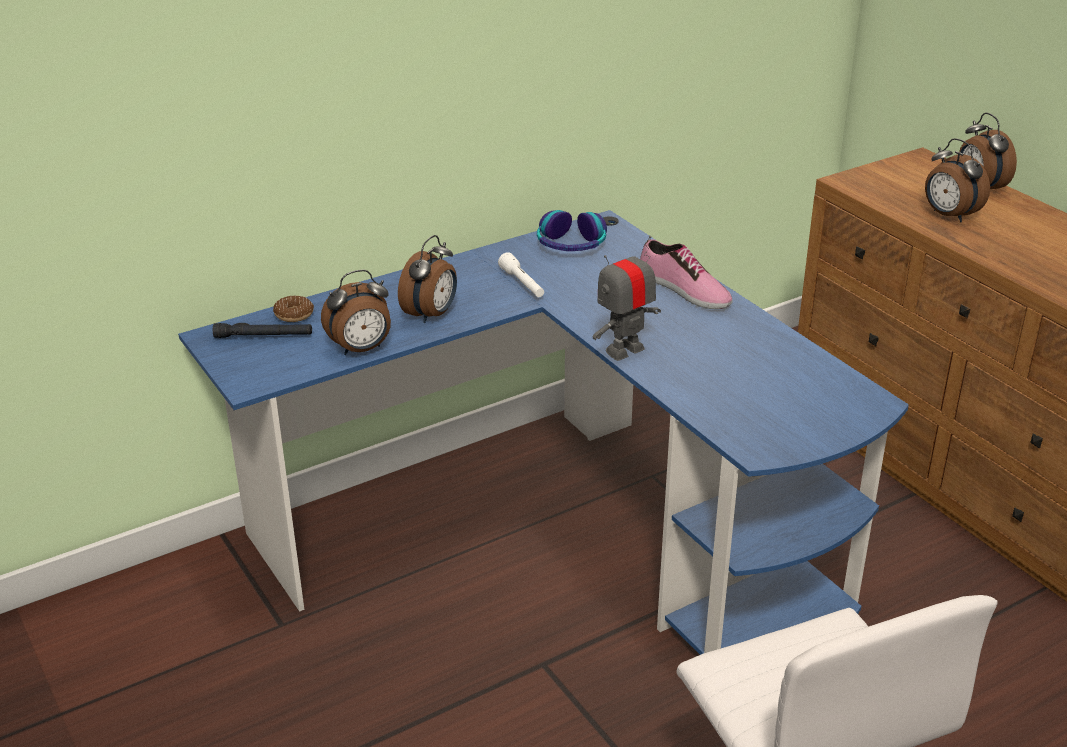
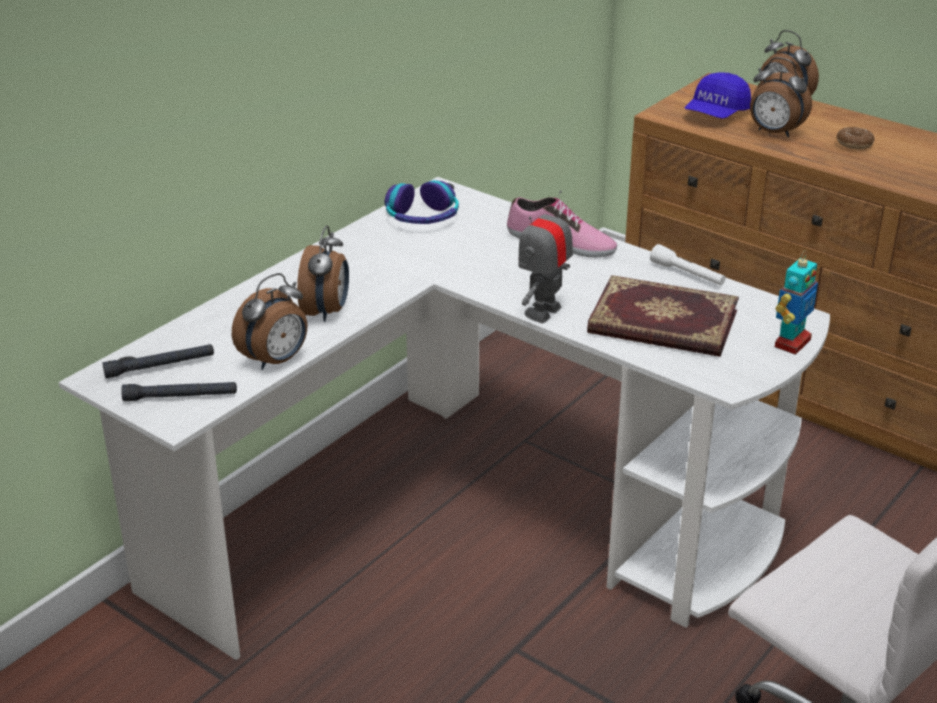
camera: 20 degrees left, 0 degrees up
(264, 365) = (180, 397): none -> black flashlight
(294, 315) = (178, 338): donut -> donut (854, 144)
(522, 284) = (399, 264): white flashlight -> white flashlight (687, 275)
(562, 530) = (465, 513): blue desk -> white desk
(731, 382) = (662, 324): none -> book
(848, 425) = (791, 343): none -> toy robot
(901, 189) = (716, 114): none -> blue cap

